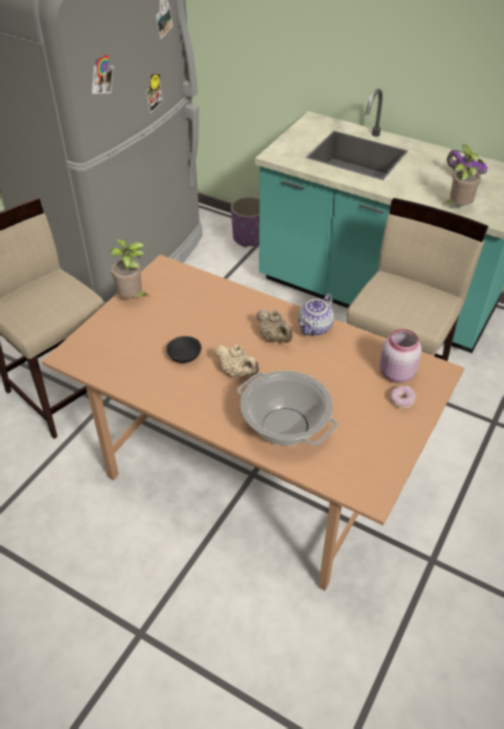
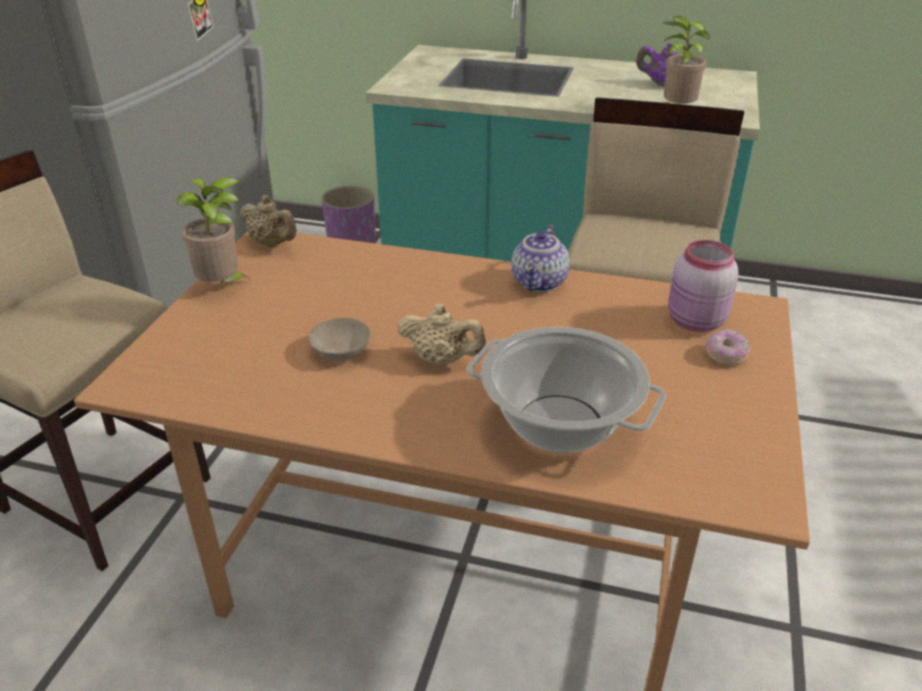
camera: 15 degrees left, 10 degrees down
(185, 356) = (343, 351): black bowl -> beige bowl
(274, 338) = (482, 305): beige teapot -> beige teapot (272, 244)

